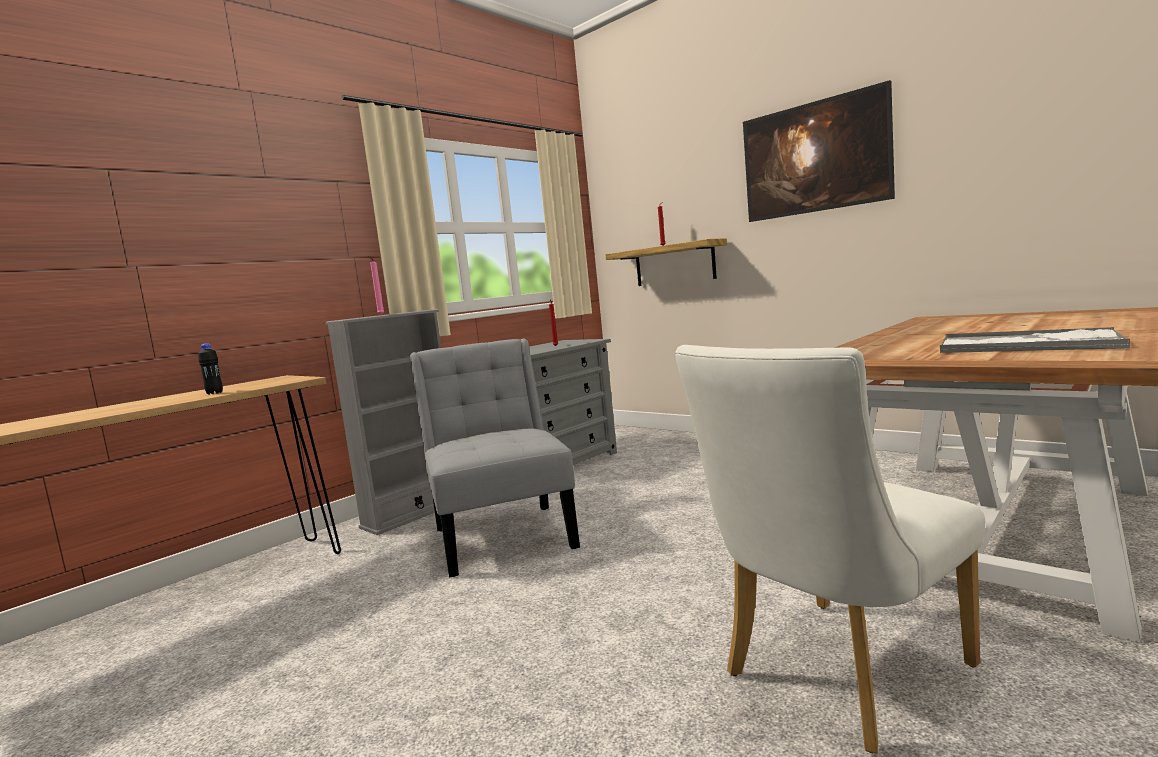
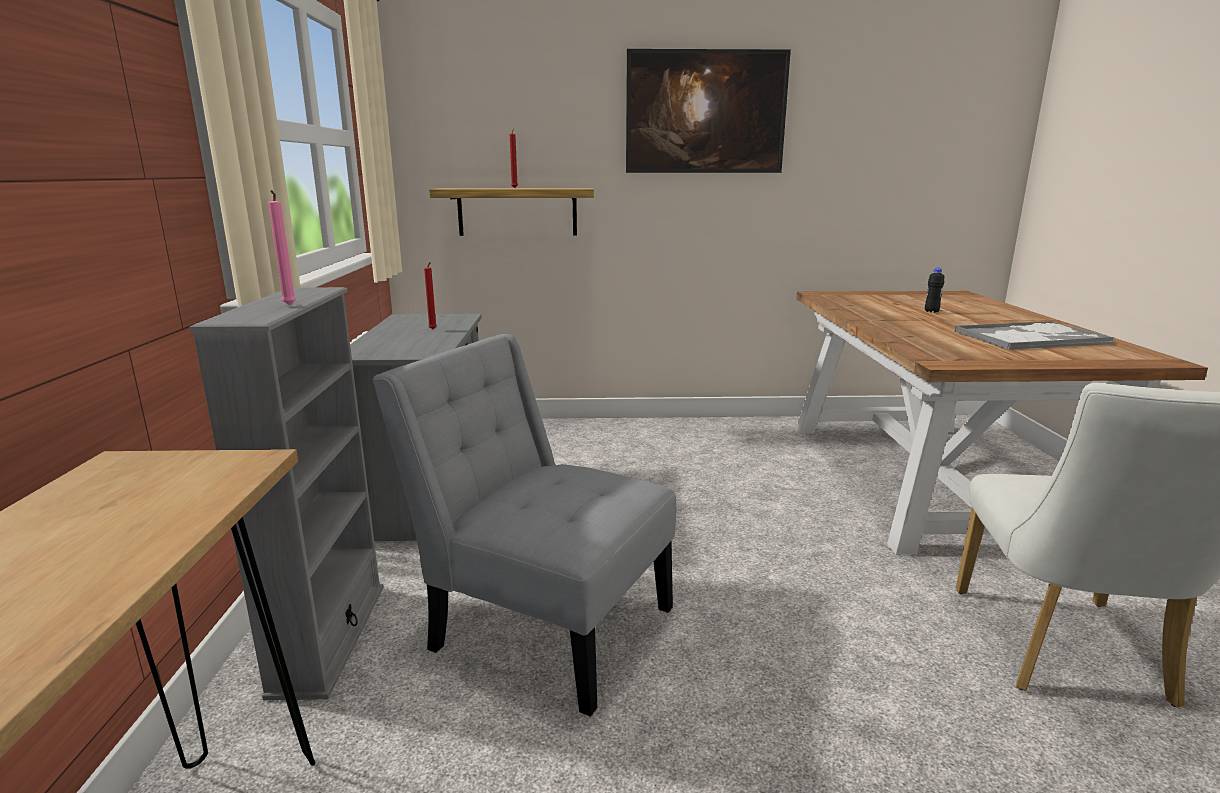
camera: 45 degrees left, 10 degrees up
(214, 393) = (114, 547): black bottle -> black bottle (931, 311)

